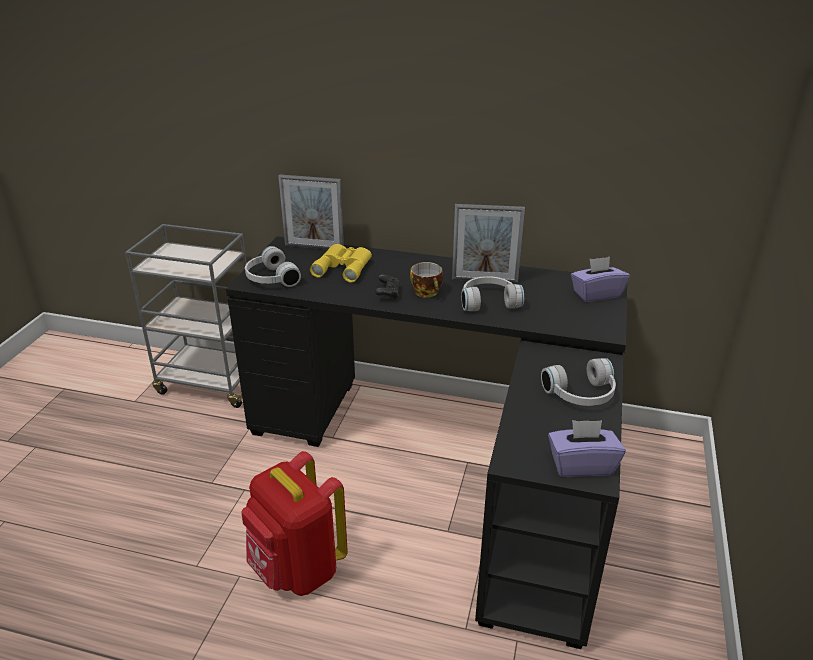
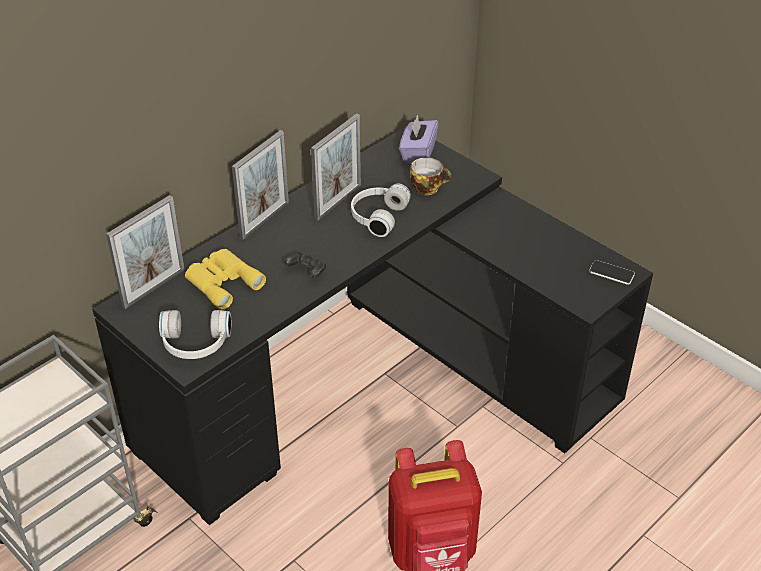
camera: 60 degrees left, 10 degrees up
(427, 260) = (264, 220): none -> picture frame
(427, 292) = (328, 246): cup -> cup (428, 187)
(581, 465) = (611, 273): purple tissue box -> phone
(582, 395) = (534, 233): white headphones -> none

